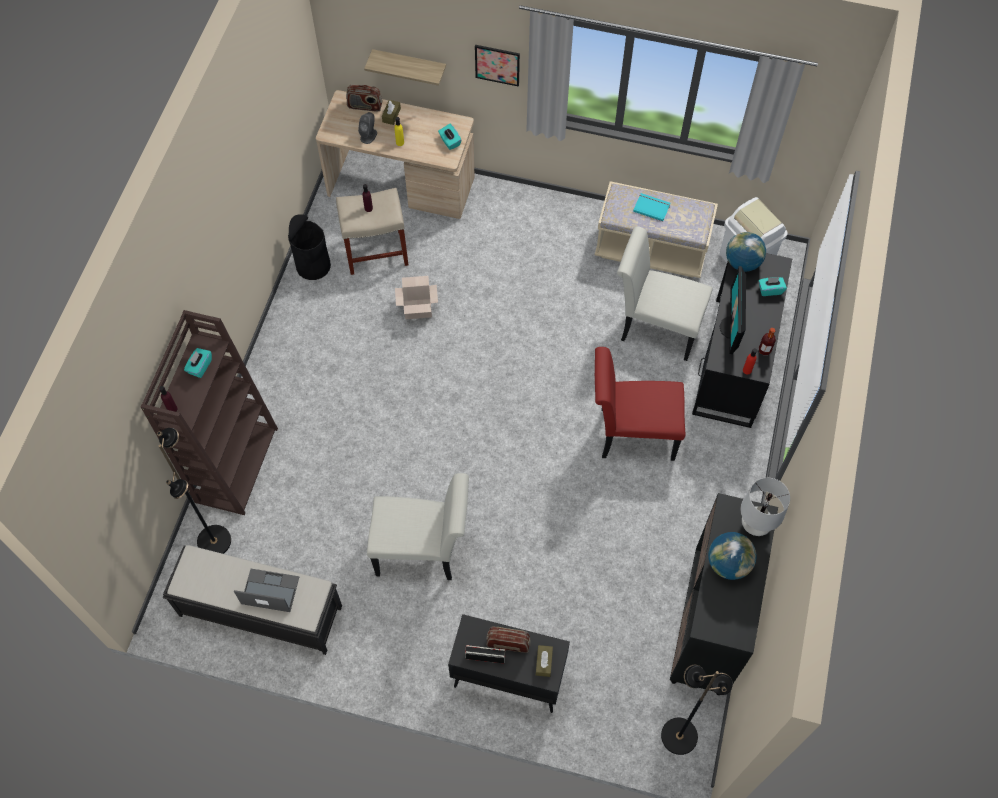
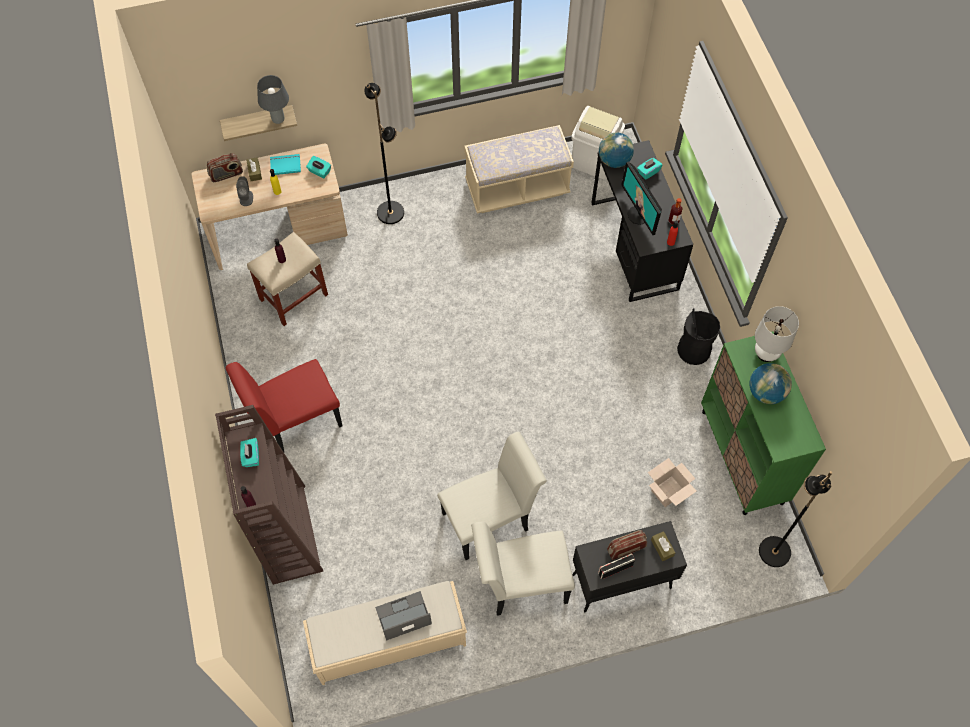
camera: 30 degrees left, 0 degrees up
(215, 541) = (312, 606): black floor lamp -> black floor lamp (391, 212)
(259, 610) = (388, 642): black bench -> beige bench
(313, 265) = (246, 334): black trash can -> black trash can (694, 350)
(418, 308) = (359, 326): cardboard box -> cardboard box (668, 490)
(424, 72) = (278, 119): none -> grey table lamp
(497, 65) = (339, 86): picture -> none
(630, 434) = (593, 341): red chair -> red chair (295, 422)
(651, 207) = (511, 151): turquoise book -> turquoise book (285, 164)
(655, 327) = (558, 248): white chair -> white chair (520, 583)
(707, 625) = (742, 457): black cabinet -> green cabinet

